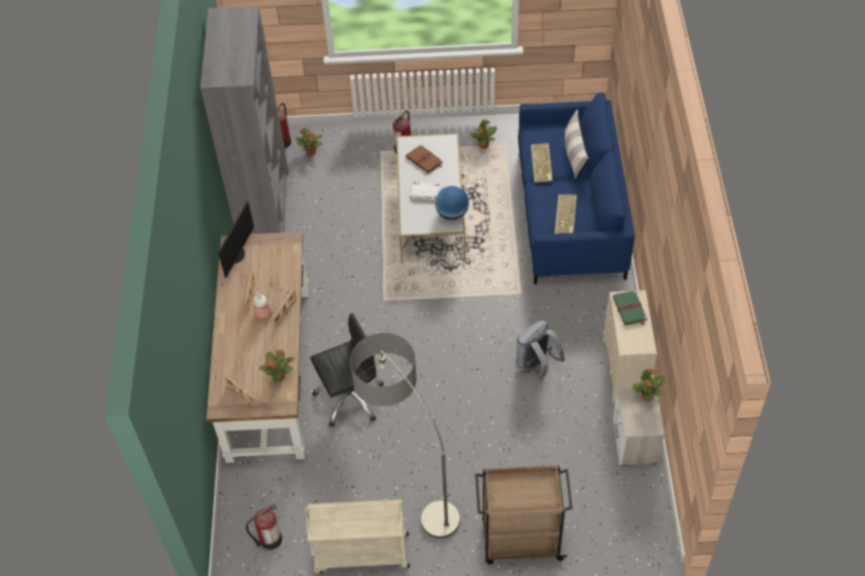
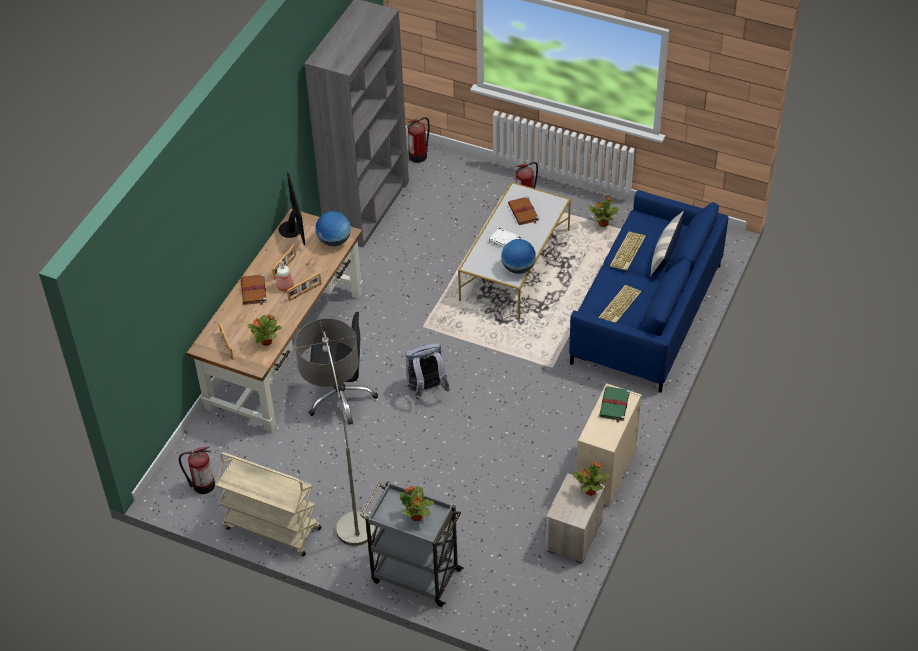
camera: 25 degrees right, 5 degrees down
(235, 255) = (293, 229): monitor -> monitor turned 60 degrees counterclockwise
(235, 331) = (254, 291): none -> brown book
(283, 252) = (334, 241): none -> globe
(311, 152) = (438, 174): potted plant -> potted plant (416, 517)
(520, 540) = (414, 575): brown cart -> grey cart
(536, 366) = (524, 436): grey backpack -> grey backpack (426, 389)

